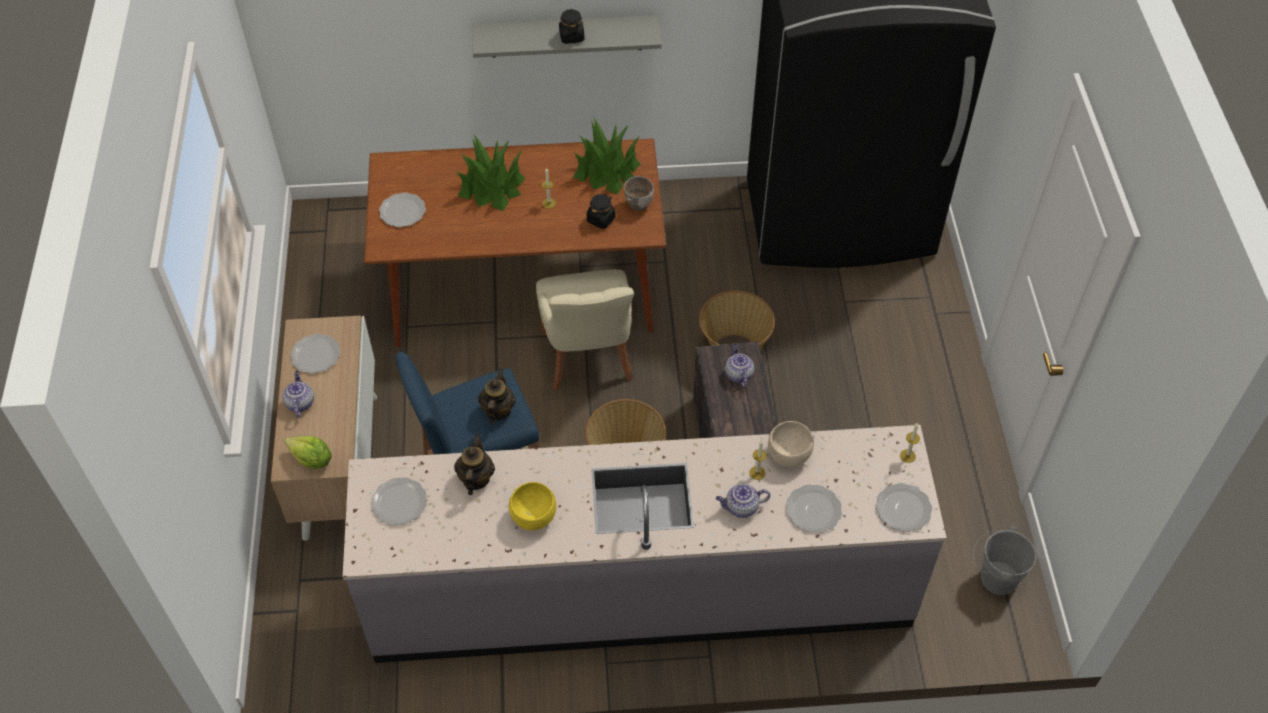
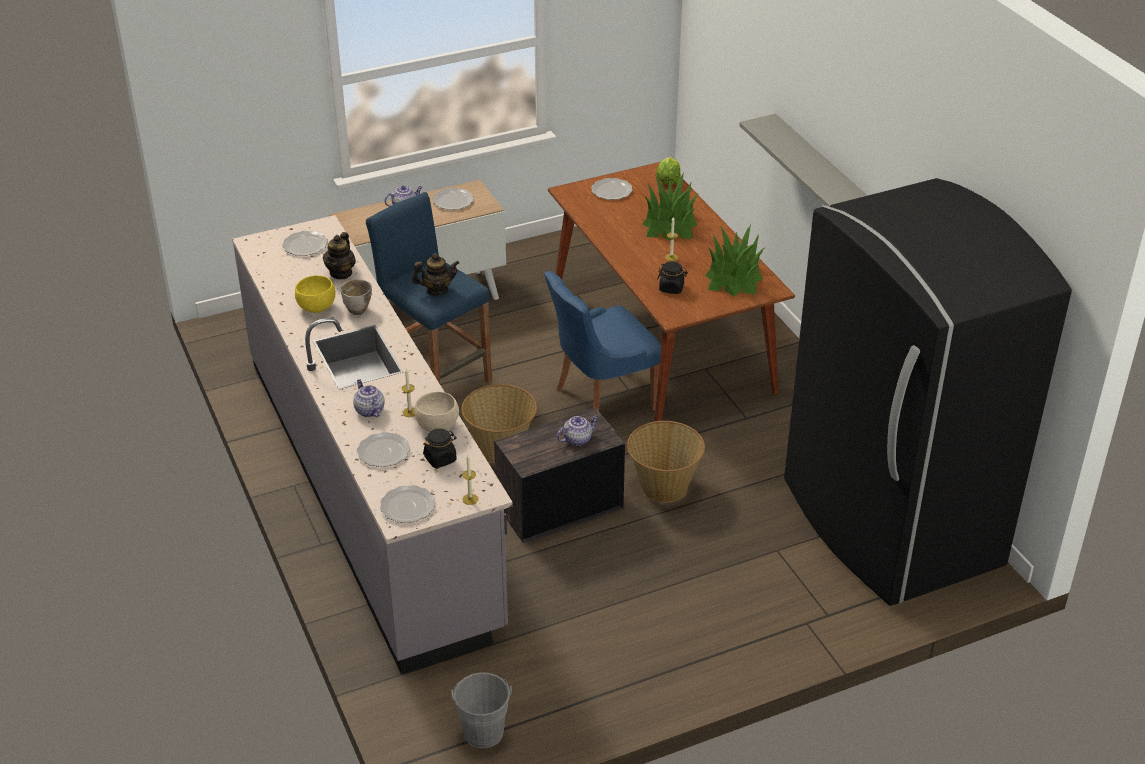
camera: 70 degrees right, 15 degrees down
(312, 460) = (355, 225): lettuce -> lettuce (668, 181)
(475, 479) = (341, 273): teapot -> teapot turned 120 degrees clockwise
(571, 36) = (801, 161): black jar -> black jar (440, 459)
(588, 359) = (601, 399): beige chair -> blue chair
(639, 205) = (704, 305): bowl -> bowl (358, 311)

